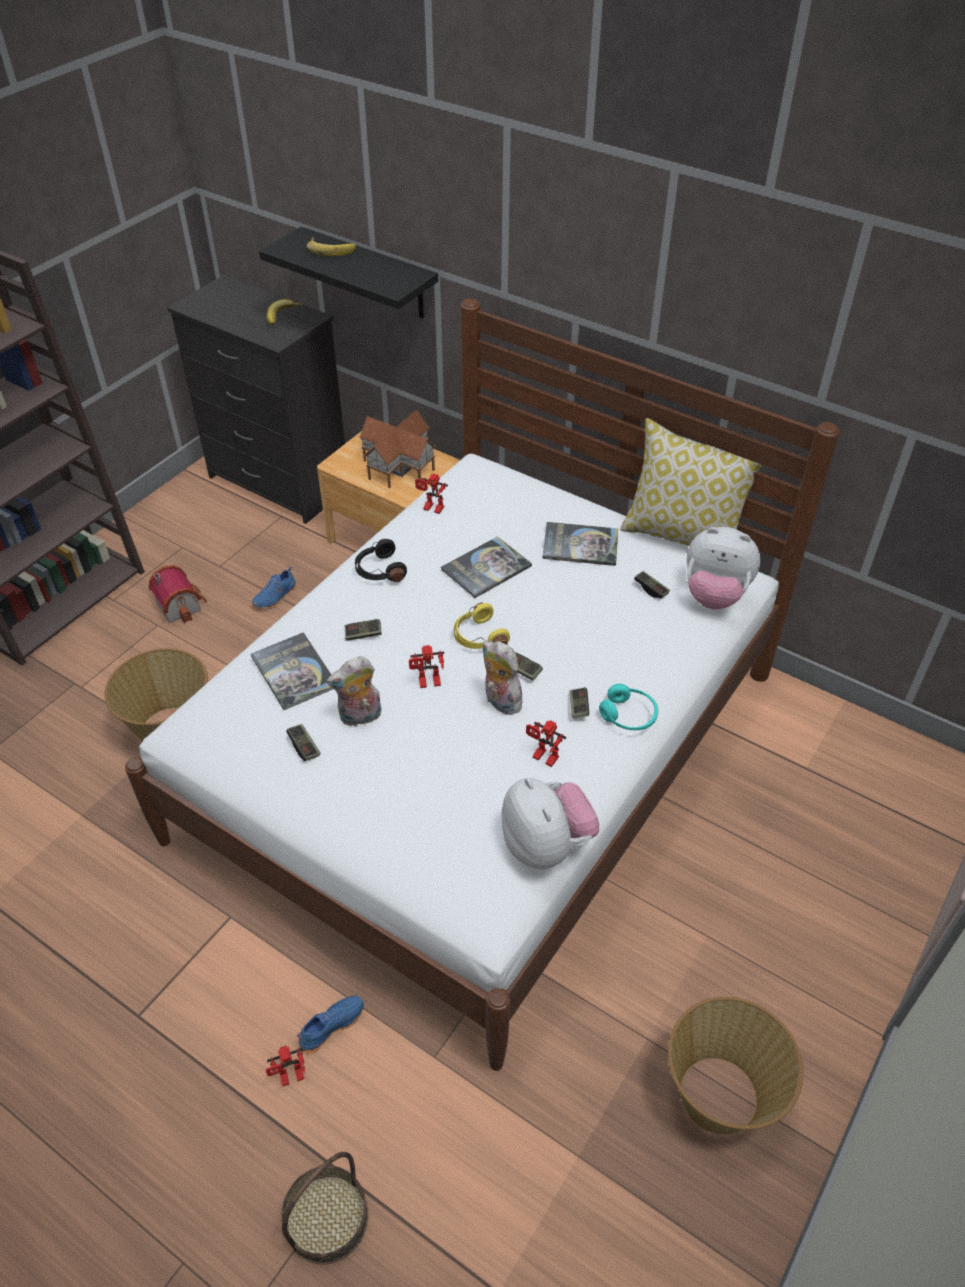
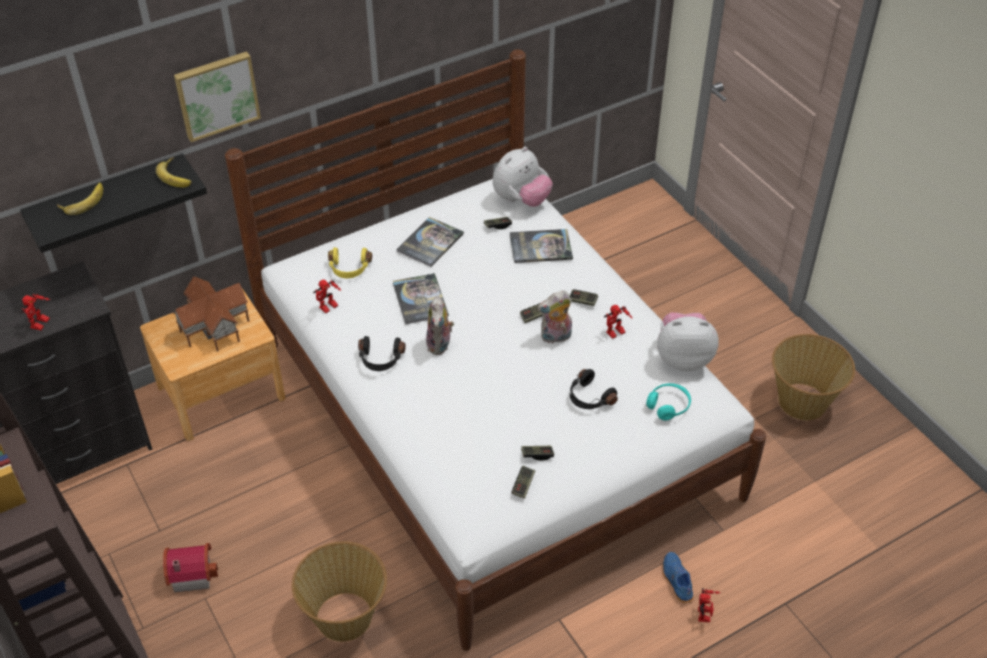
camera: 65 degrees left, 0 degrees up
(276, 597) = (234, 498): blue shoe -> none
(284, 316) = (53, 292): banana -> banana (177, 175)
(294, 672) = (459, 440): book -> book (540, 247)
(327, 1218) = (808, 622): basket -> none
(360, 717) = (527, 415): plush toy -> plush toy (440, 345)
(363, 634) = (445, 389): game controller -> game controller (523, 485)
(417, 766) = (589, 398): none -> black headphones
(428, 684) = (517, 369): toy robot -> toy robot (41, 324)
(478, 637) = (488, 327): yellow headphones -> yellow headphones (349, 269)
(479, 229) = (216, 94): none -> picture
(628, 715) = (602, 281): turquoise headphones -> turquoise headphones (668, 405)
(683, 536) = (453, 191): pillow -> none

